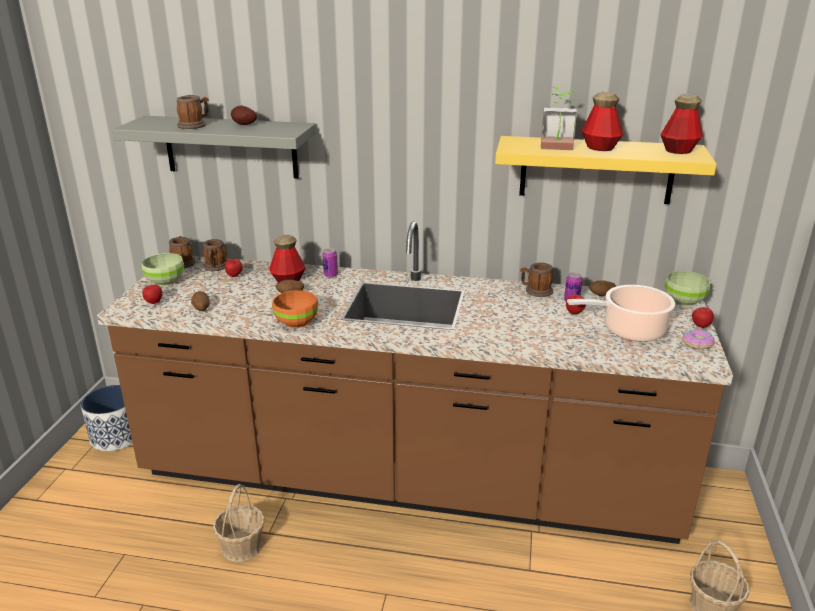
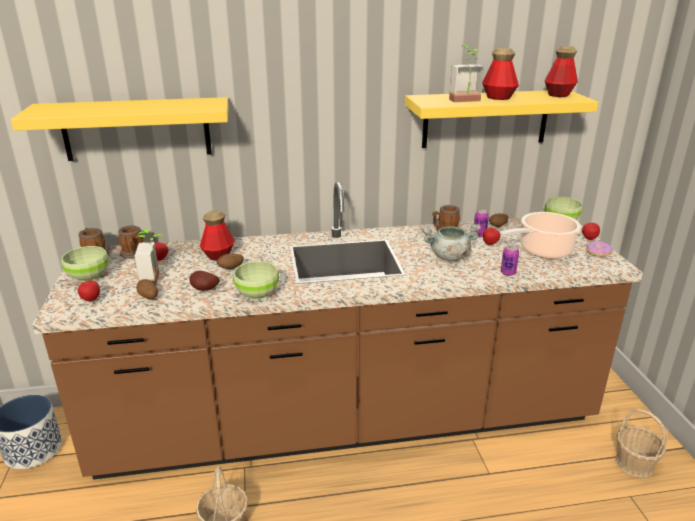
camera: 20 degrees left, 0 degrees up
(195, 125) = (104, 108): mug -> none
(218, 294) = (156, 279): none -> potted plant
(231, 147) = (136, 129): grey shelf -> yellow shelf
(243, 125) = (157, 104): potato -> potato (204, 290)
(295, 323) = (256, 294): orange bowl -> green bowl
(330, 275) = (256, 244): can -> can (508, 273)
(516, 319) = (449, 257): none -> grey cooking pot

